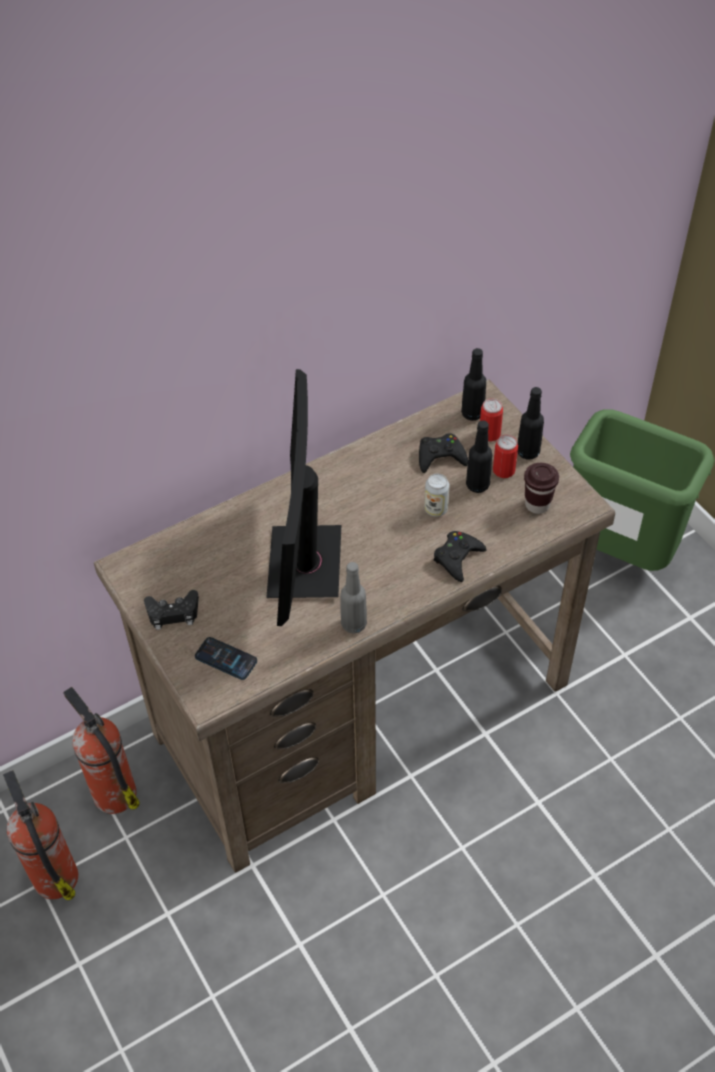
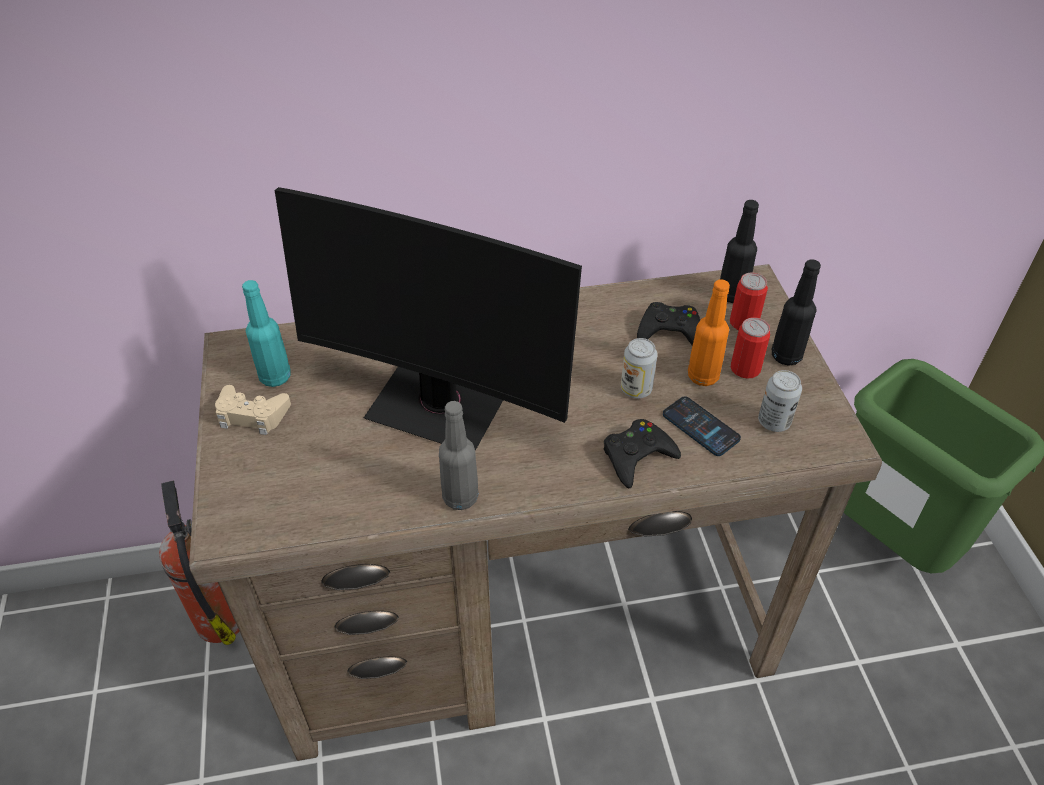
camera: 20 degrees right, 5 degrees down
(54, 875) = (114, 688): fire extinguisher -> none
(172, 580) = (275, 377): none -> turquoise bottle
(173, 613) = (252, 415): black game controller -> beige game controller
(226, 659) = (278, 489): phone -> phone (700, 427)
(304, 563) = (439, 405): monitor -> monitor turned 90 degrees counterclockwise
(477, 485) = (703, 376): black bottle -> orange bottle
(537, 505) = (774, 422): brown cup -> can

